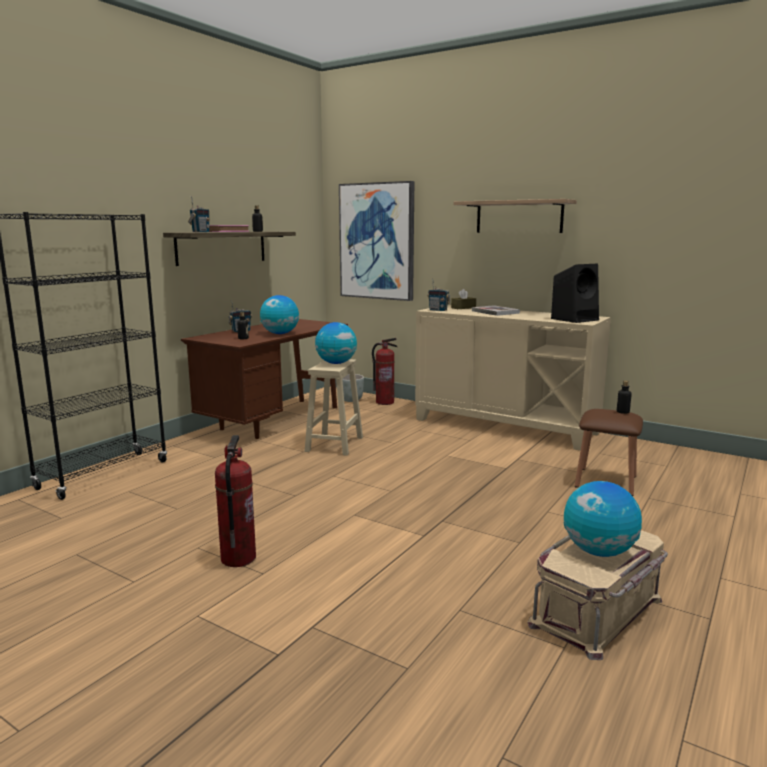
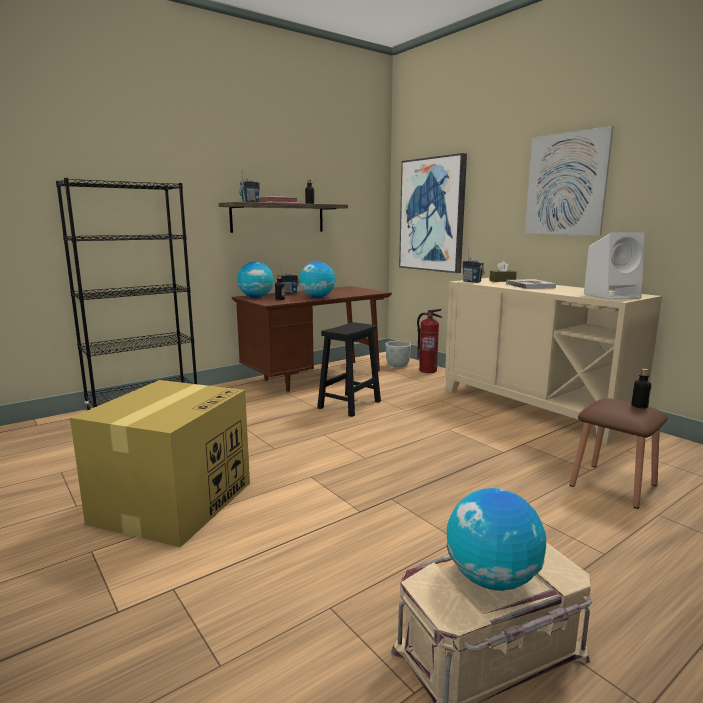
camera: 20 degrees right, 0 degrees up
(238, 558) = (174, 501): fire extinguisher -> cardboard box
(334, 444) = (349, 405): beige stool -> black stool
(336, 363) = (353, 327): globe -> globe (256, 297)
(519, 217) = (566, 184): shelf -> picture
(575, 319) = (612, 296): black speaker -> white speaker

